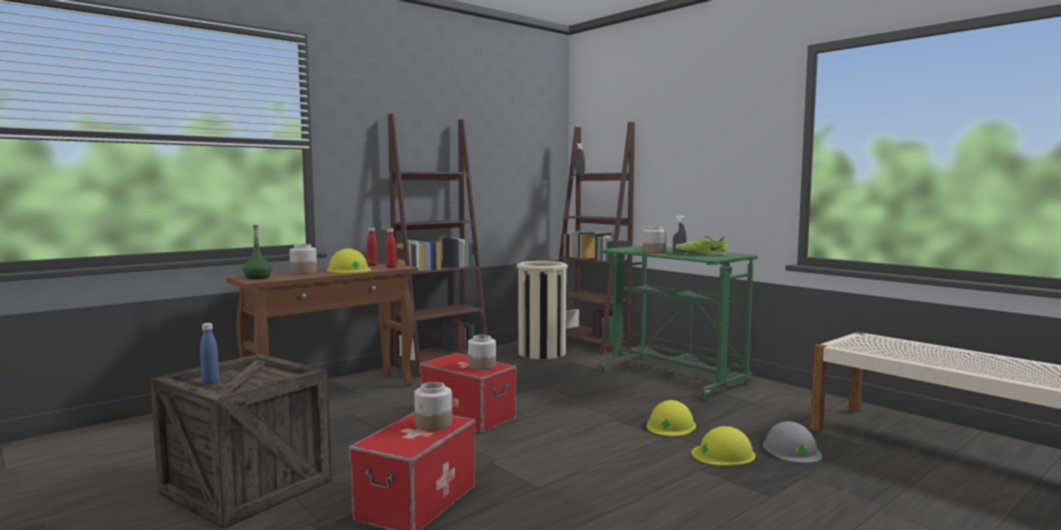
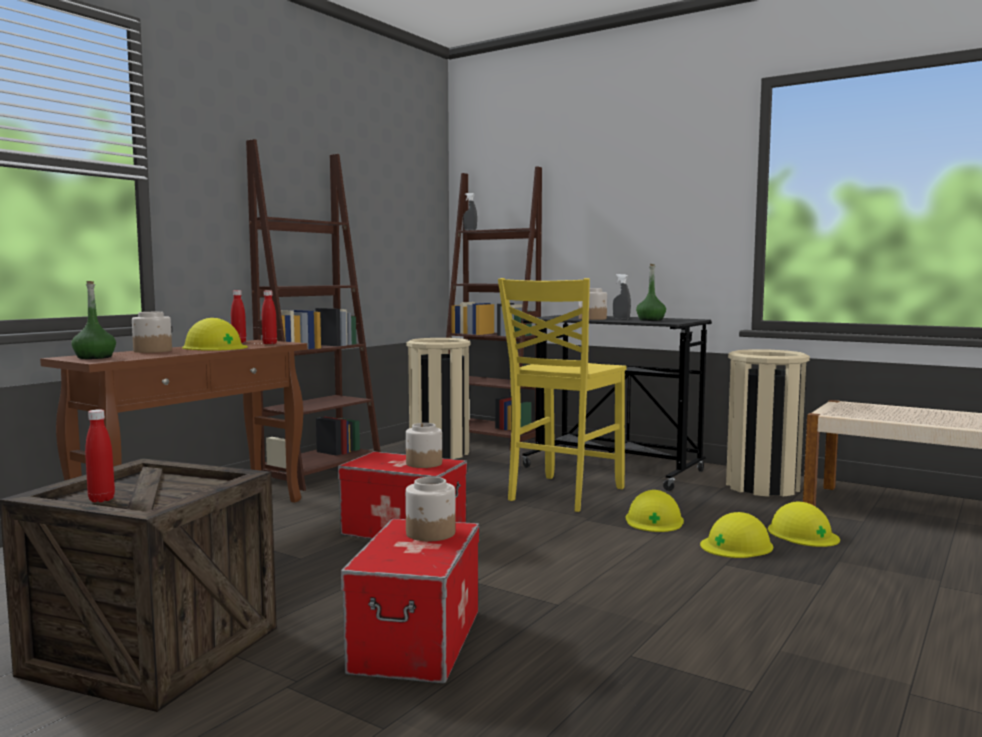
camera: 15 degrees left, 0 degrees up
(210, 382) = (101, 499): blue bottle -> red bottle
(612, 396) = (562, 494): none -> yellow chair
(672, 377) = (613, 469): green desk -> black desk
(700, 255) = (651, 320): shoe -> green bottle
(792, 403) = (762, 486): none -> beige trash can
(792, 450) = (802, 534): grey hard hat -> yellow hard hat

